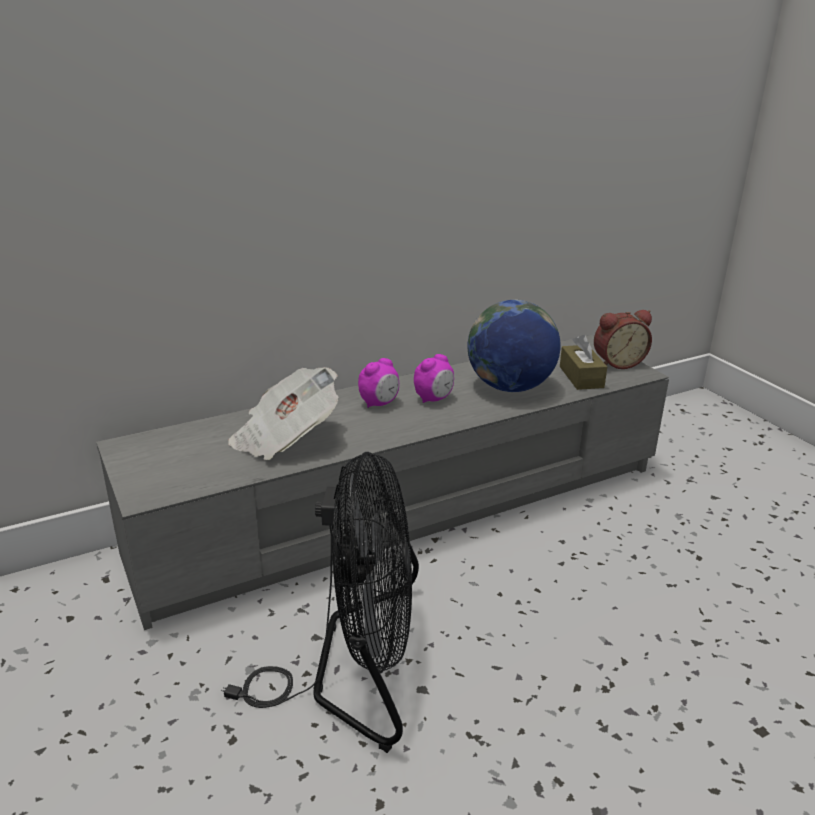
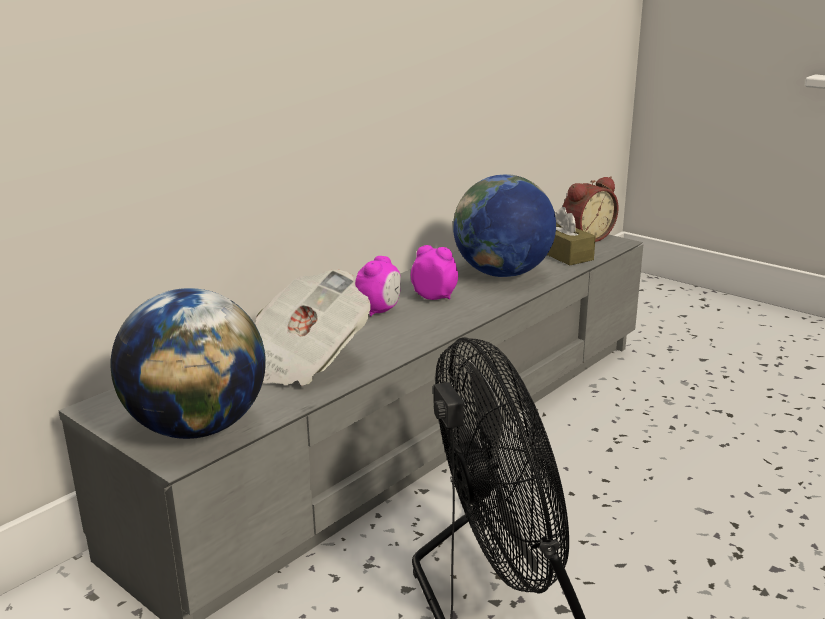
camera: 20 degrees left, 5 degrees down
(172, 477) = (197, 427): none -> globe
(434, 399) = (434, 297): alarm clock -> alarm clock turned 90 degrees counterclockwise

